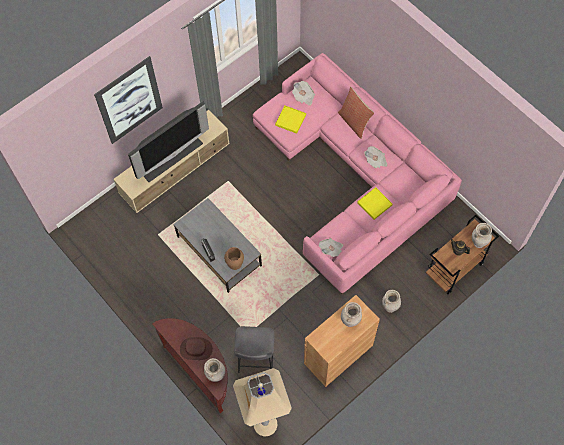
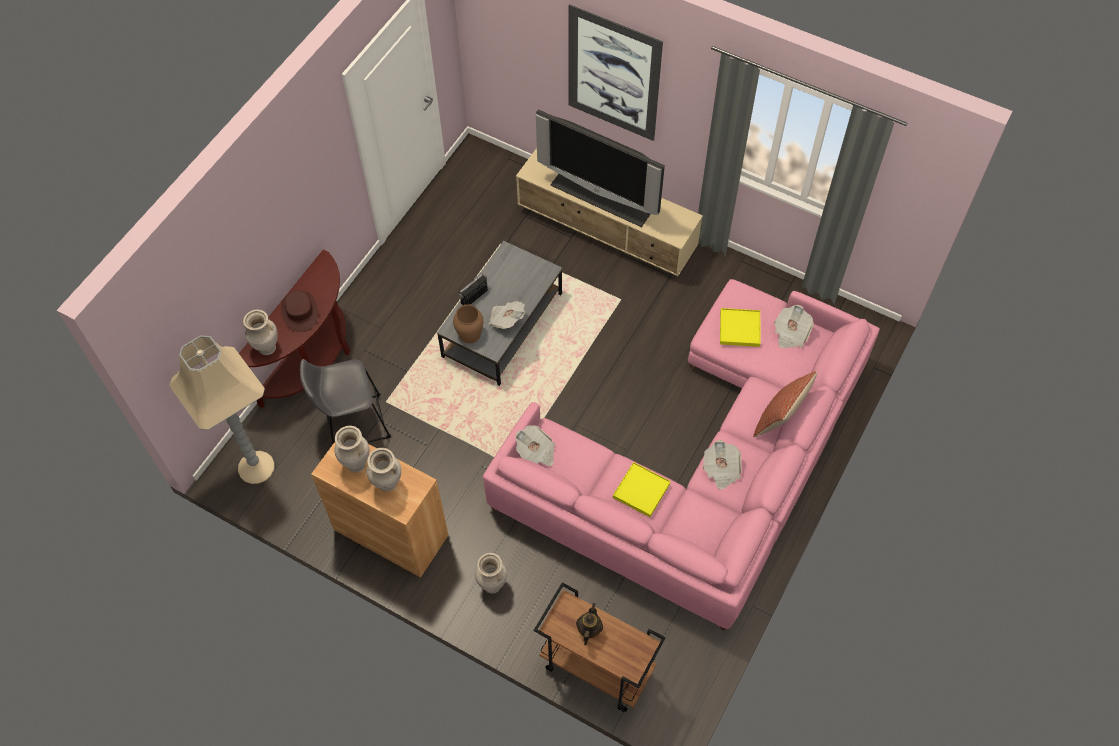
camera: 70 degrees right, 5 degrees down
(233, 239) = (506, 319): none -> newspaper
(478, 243) = (616, 659): beige vase -> beige vase (356, 464)

